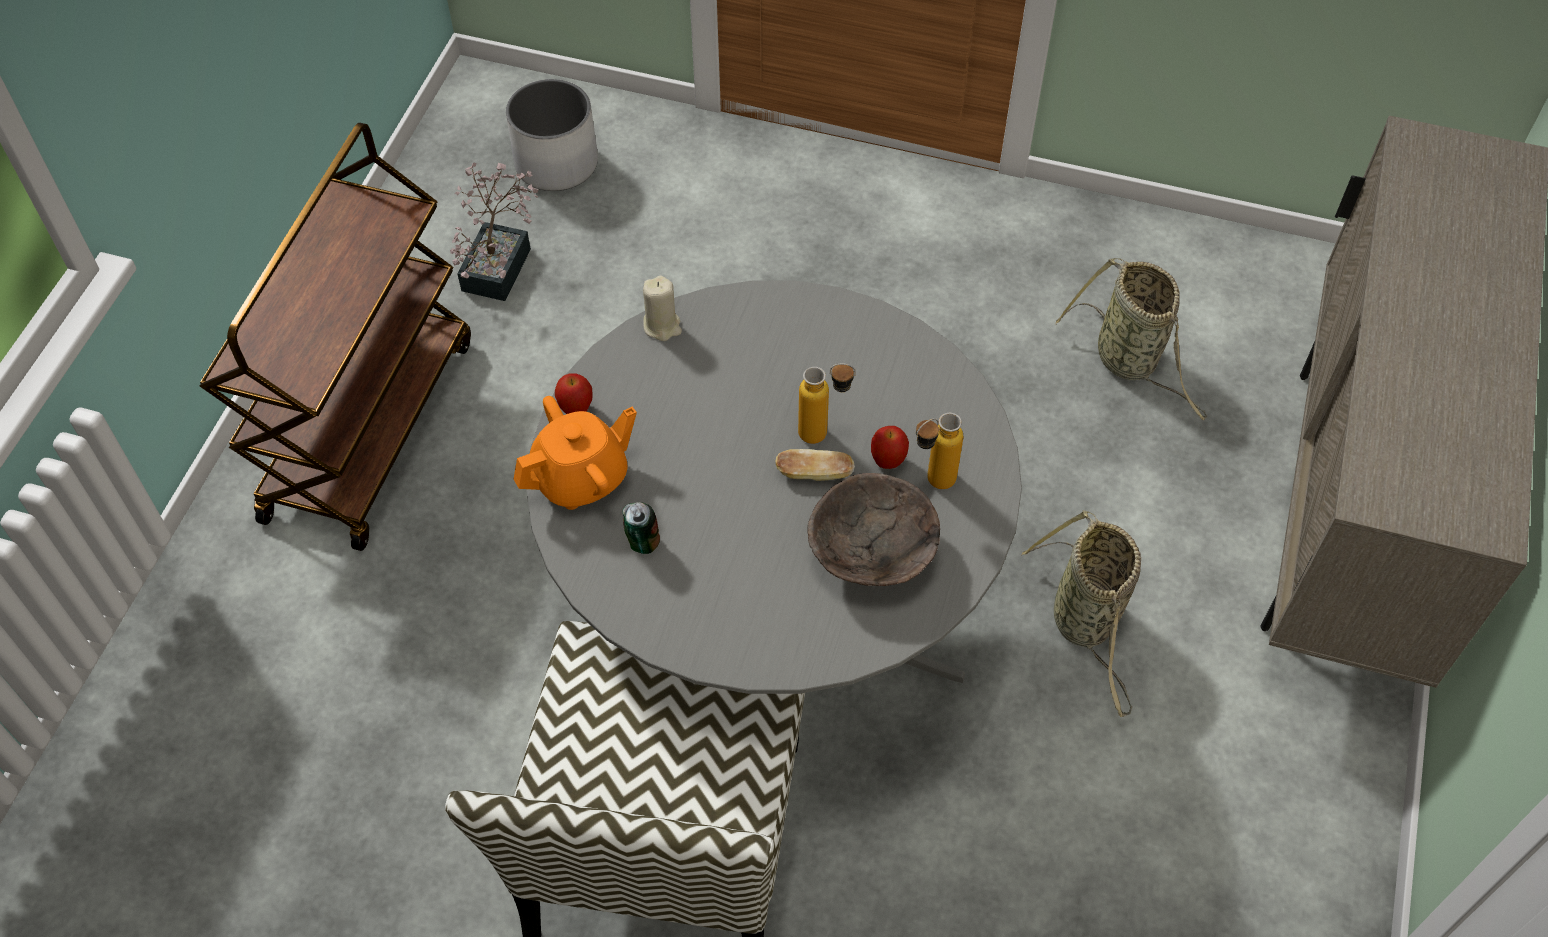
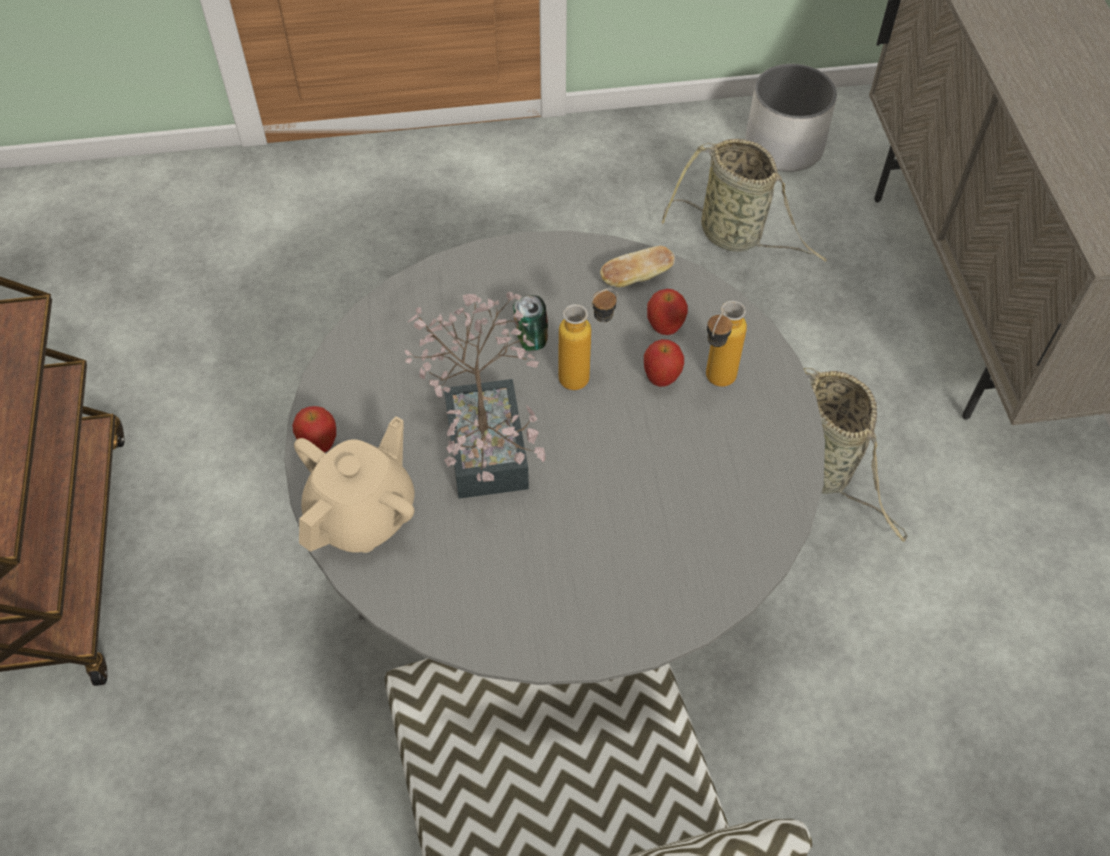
camera: 25 degrees left, 0 degrees up
(501, 262) = (119, 347): potted plant -> potted plant (486, 436)
(557, 163) = (132, 238): white planter -> white planter (784, 146)
(581, 478) = (363, 514): orange teapot -> beige teapot
(642, 543) = (463, 556): can -> can (531, 341)
(662, 326) = (366, 329): beige candle -> none
(814, 474) = (598, 418): bread -> bread (636, 277)
(872, 554) = (699, 474): brown bowl -> none
(917, 418) = (665, 328): none -> apple

